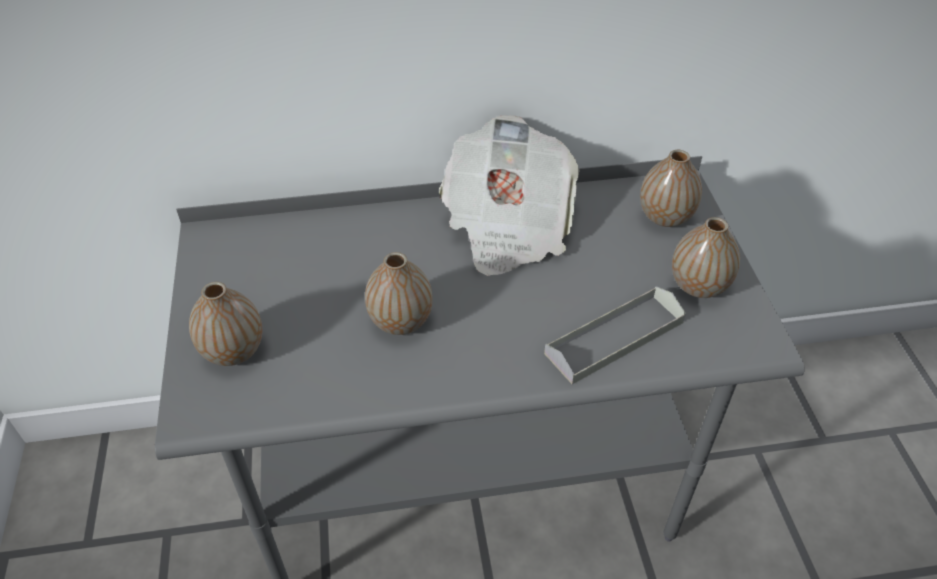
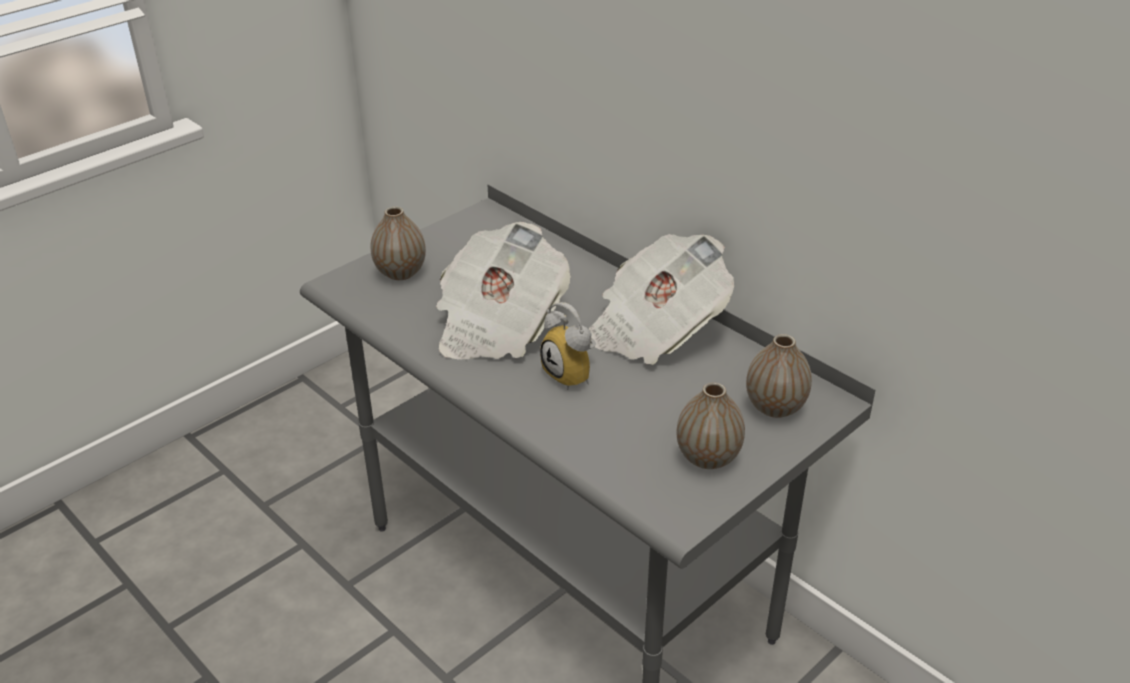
camera: 55 degrees right, 10 degrees down
(401, 321) = (498, 325): vase -> newspaper
(524, 308) = (574, 375): none -> alarm clock
(614, 338) = (592, 433): grey tray -> none

